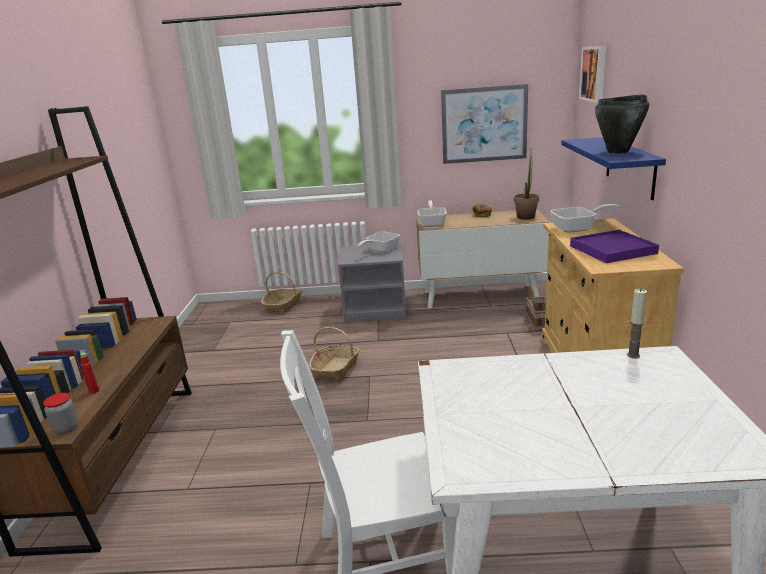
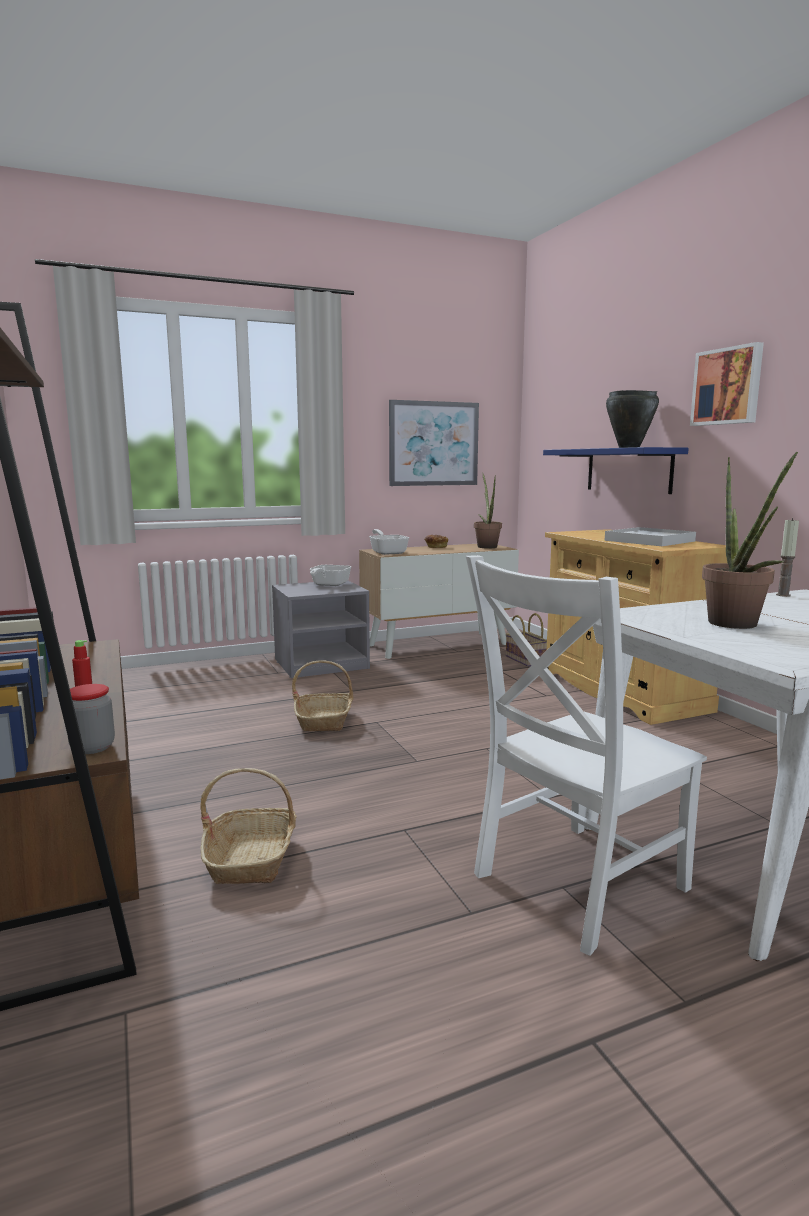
camera: 25 degrees left, 10 degrees down
(283, 305) = (184, 670): basket -> basket (252, 857)
(505, 405) = (737, 626): none -> potted plant
(577, 228) = (587, 533): frying pan -> none
(594, 73) = (557, 390): picture -> picture (728, 386)
(612, 250) = (649, 541): purple tray -> white tray

